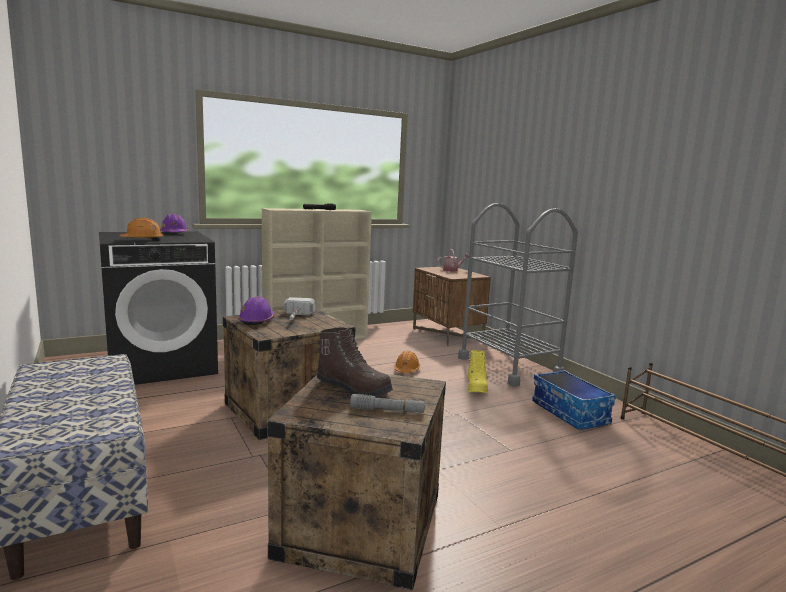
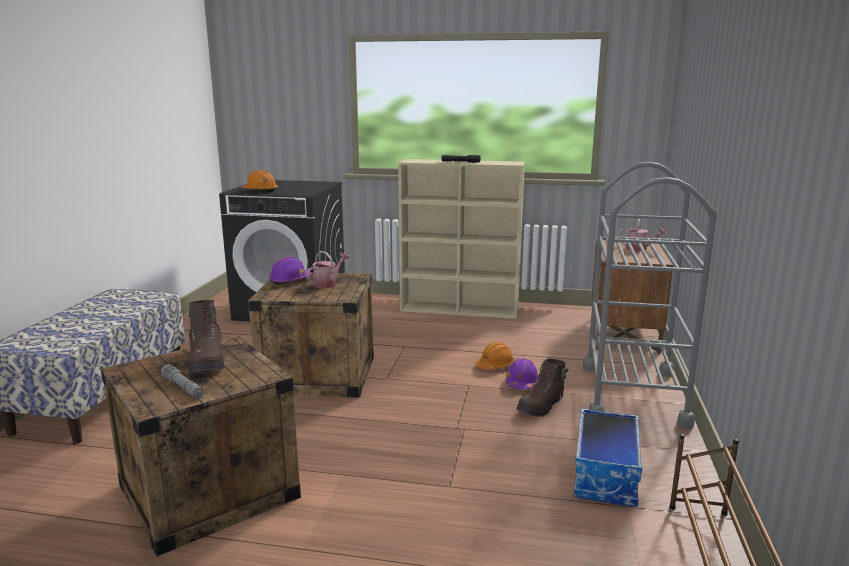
camera: 40 degrees right, 5 degrees up
(174, 234) = (310, 184): purple hard hat -> purple hard hat (521, 383)
(296, 318) = (328, 283): hammer -> watering can
(476, 387) = (541, 406): yellow boot -> brown boot

